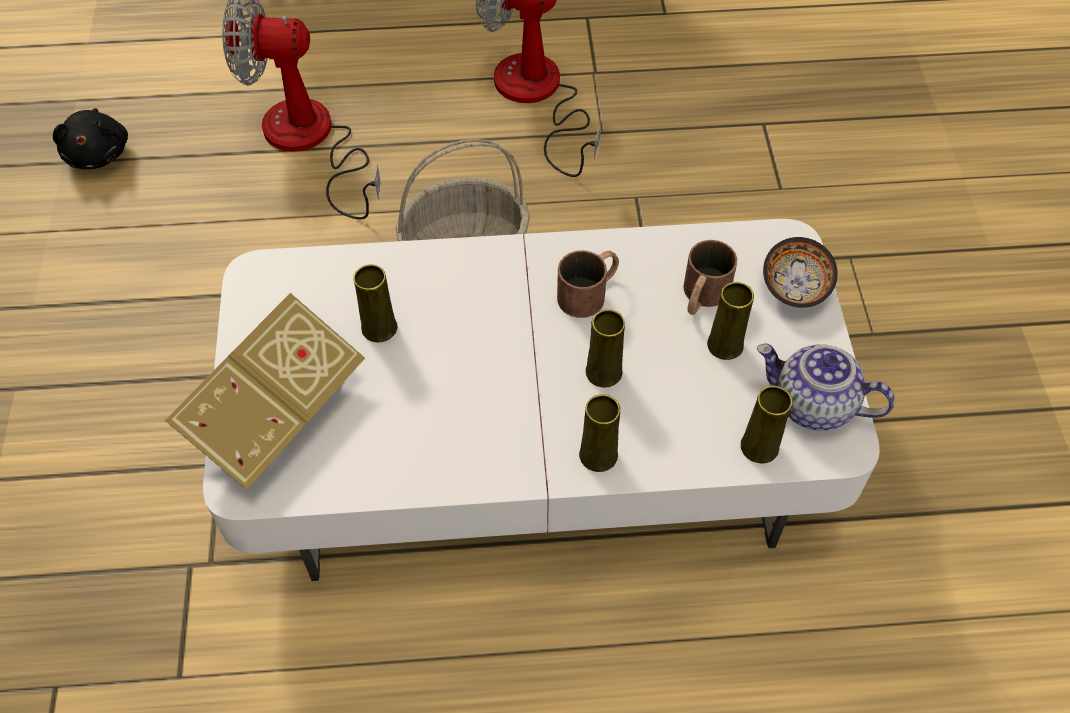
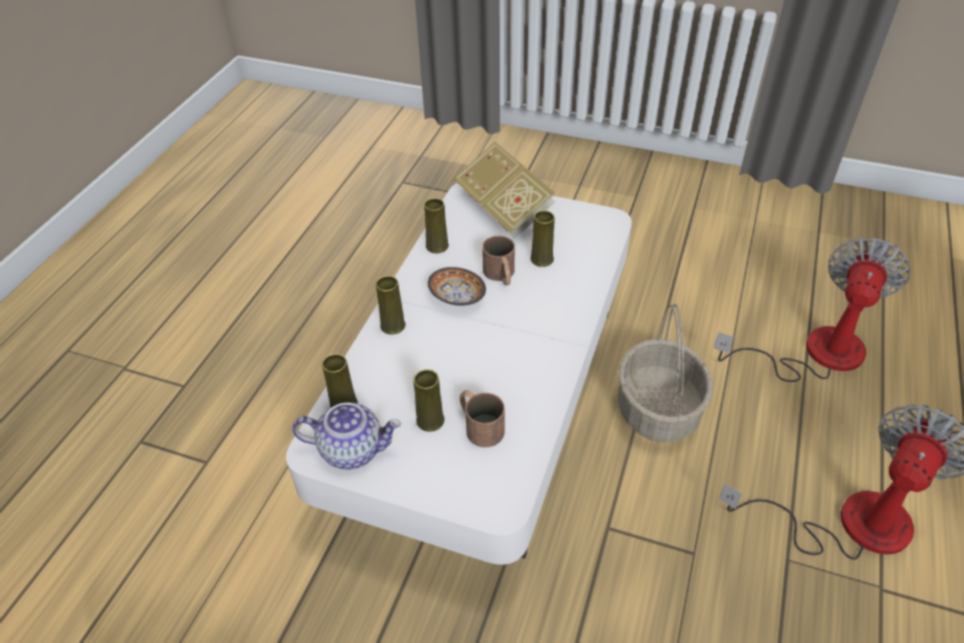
camera: 115 degrees right, 10 degrees down
(99, 153) = (824, 248): black plush toy -> none
(590, 292) = (517, 364): brown mug -> brown mug (501, 275)
(603, 372) = (448, 348): yellow vase -> yellow vase (437, 246)
(797, 285) = (456, 491): bowl -> bowl (457, 299)
(812, 405) = (352, 449): teapot -> teapot turned 45 degrees clockwise

